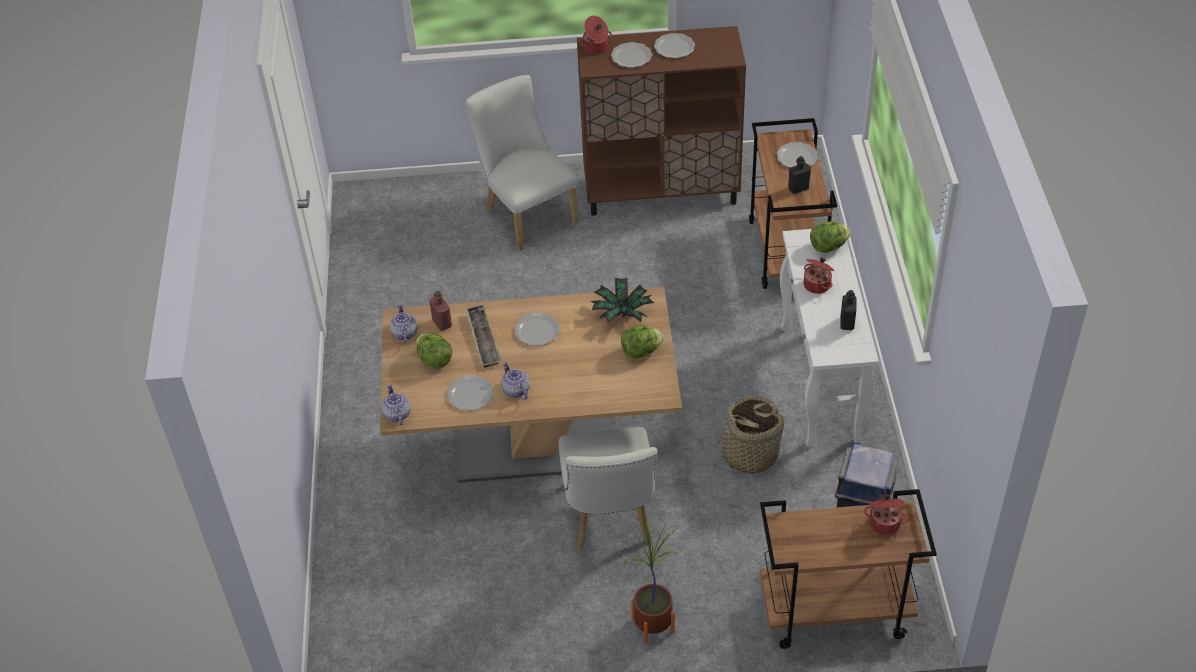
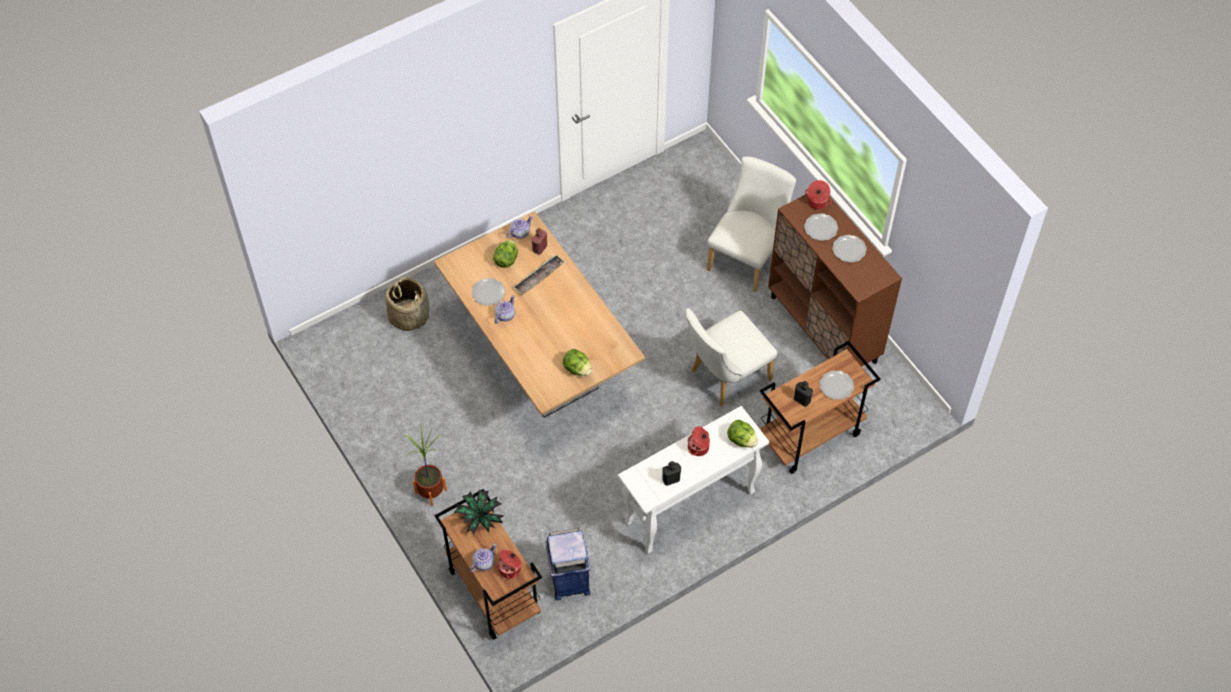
camera: 60 degrees right, 10 degrees up
(397, 414) = (451, 262): teapot -> teapot (483, 563)
(537, 331) = (562, 303): plate -> none
(610, 520) = (500, 431): white chair -> white chair (725, 377)
(622, 313) = (606, 343): potted plant -> potted plant (480, 517)
(749, 454) = (600, 489): basket -> basket (409, 315)

